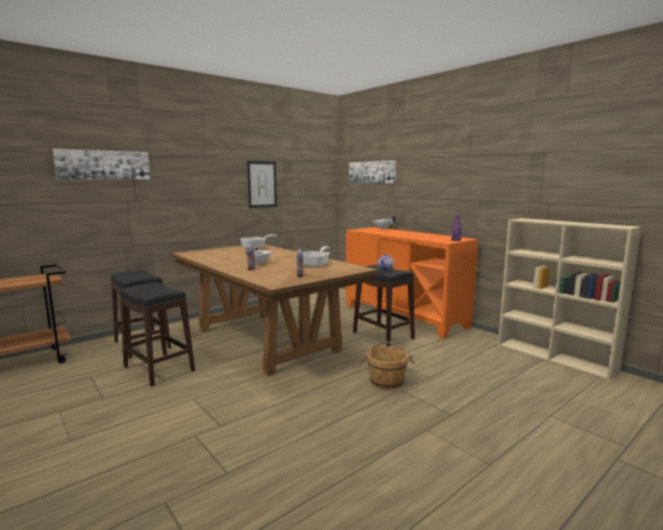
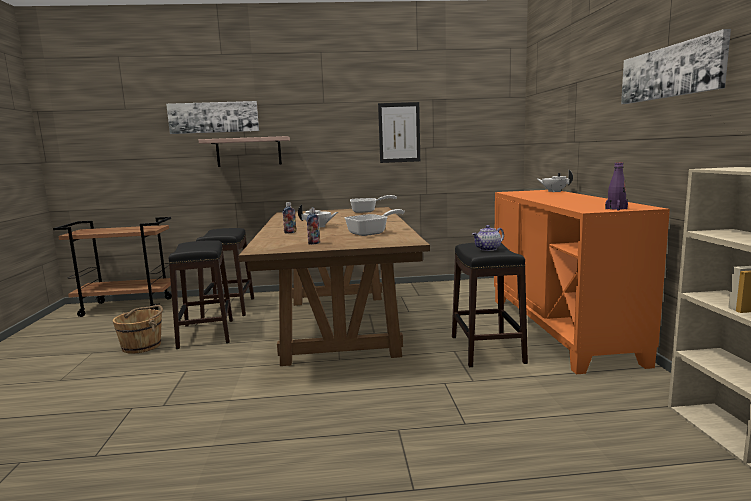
camera: 35 degrees right, 0 degrees up
(139, 198) = (248, 152): none -> shelf
(372, 172) = (554, 106): picture -> picture (671, 72)
(386, 381) = (398, 411): brown bucket -> brown bucket (142, 346)

